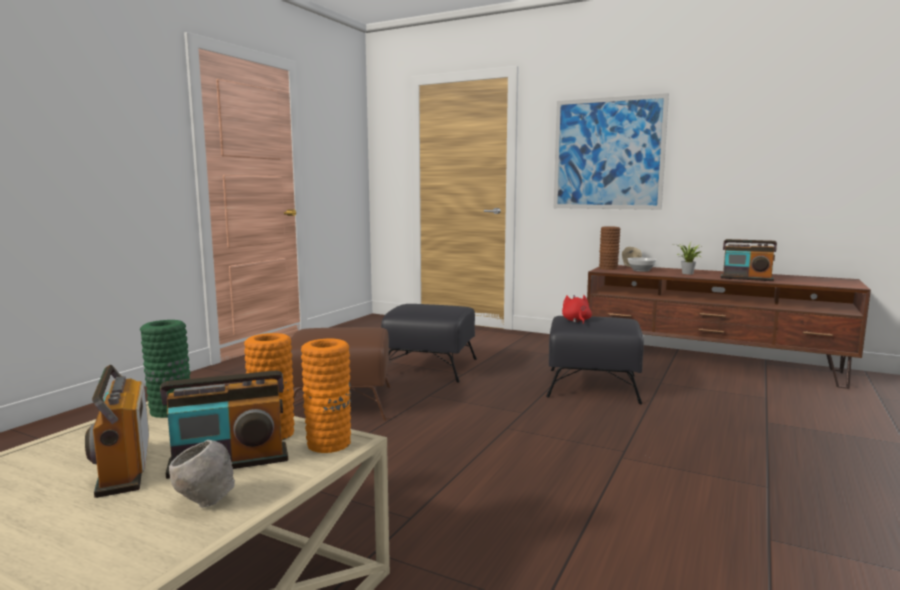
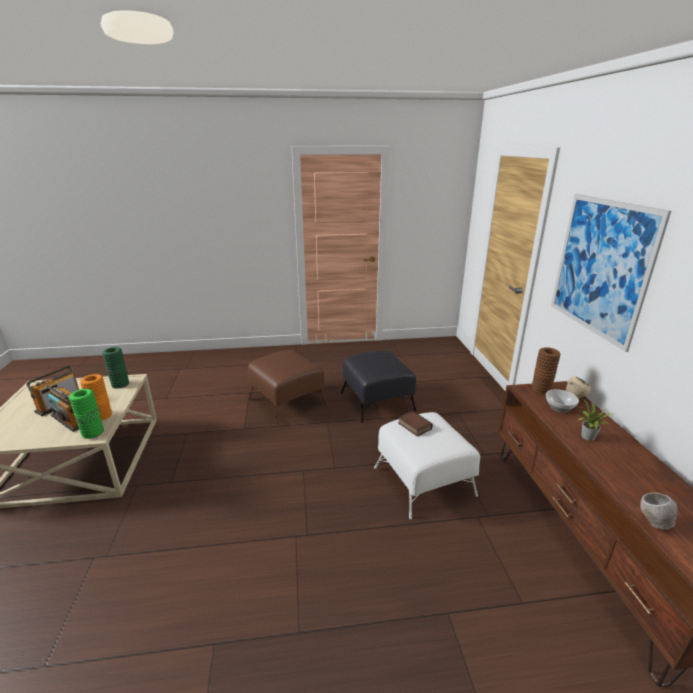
camera: 55 degrees right, 15 degrees up
(204, 502) = (32, 432): grey bowl -> grey bowl (653, 522)
(329, 443) = (92, 432): orange vase -> green vase
(576, 321) = (413, 426): red plush toy -> book
(591, 385) = (423, 480): black ottoman -> white ottoman
(746, 278) = (619, 481): radio -> none

